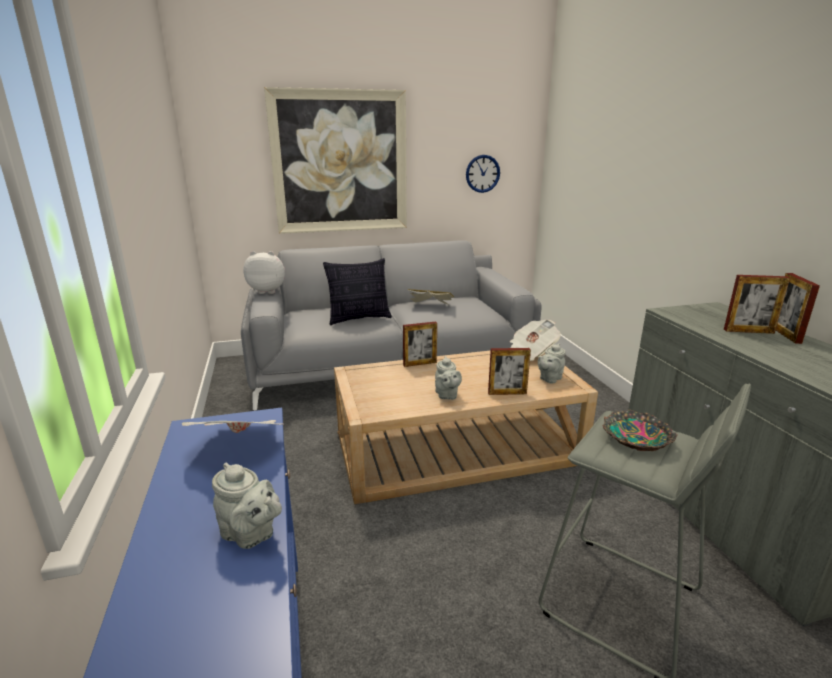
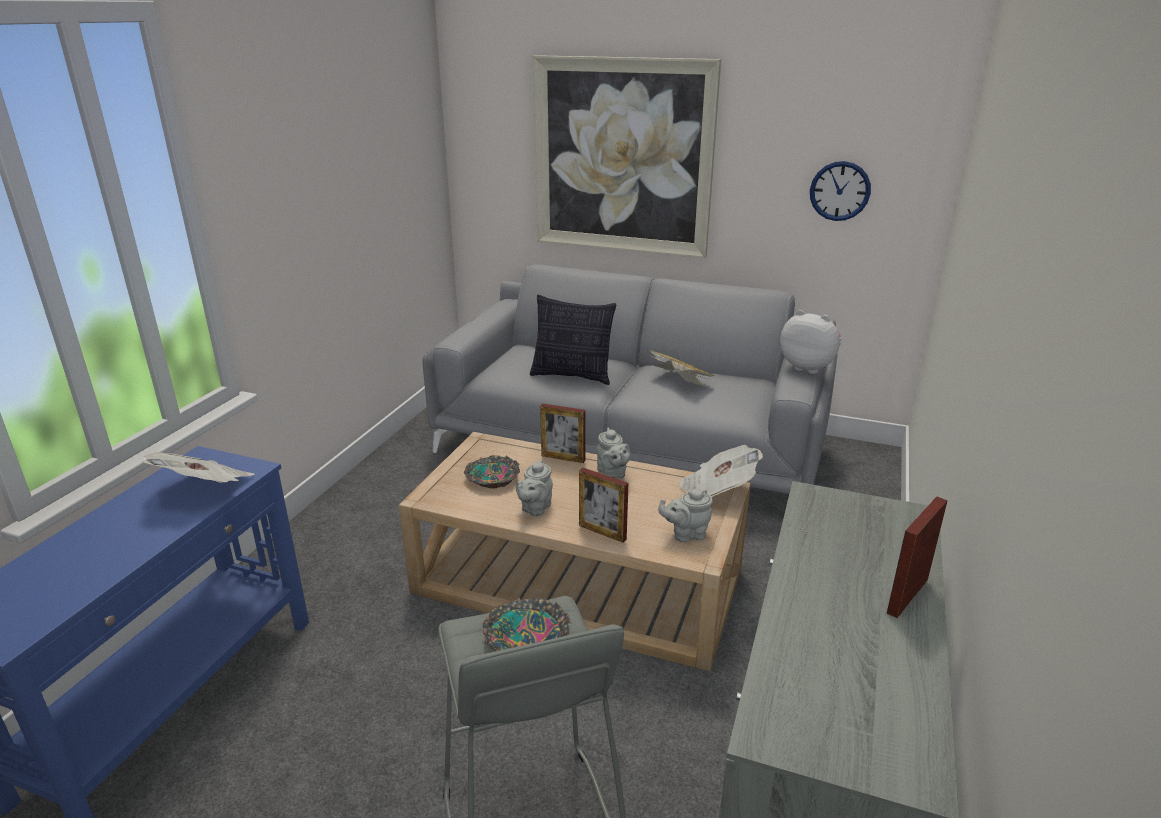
camera: 35 degrees right, 5 degrees up
(250, 535) = (110, 564): grey teapot -> grey teapot (612, 474)
(268, 291) = (492, 315): plush toy -> plush toy (808, 367)
(390, 388) = (492, 477): none -> bowl
(748, 331) = (860, 568): picture frame -> none

